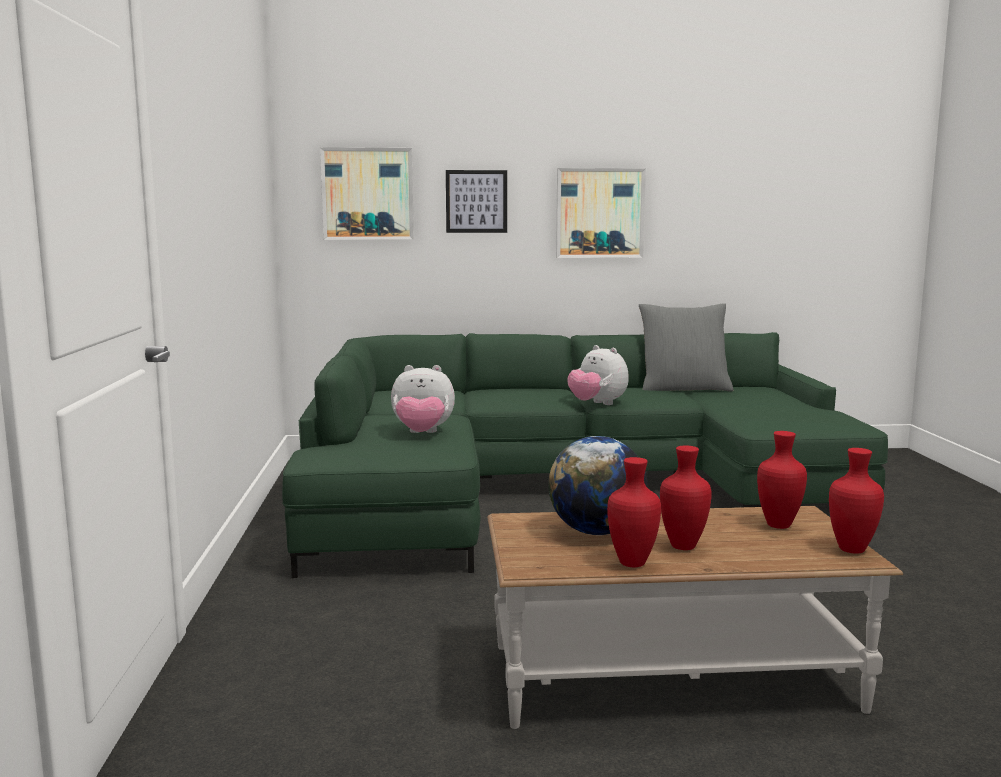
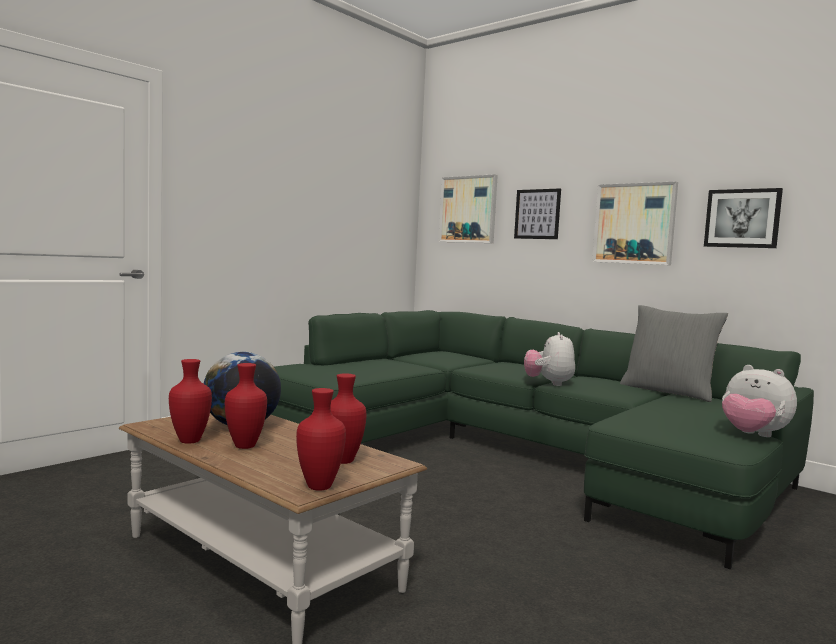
camera: 45 degrees right, 5 degrees down
(422, 434) = (365, 369): plush toy -> plush toy (753, 435)
(707, 208) = (742, 218): none -> picture

